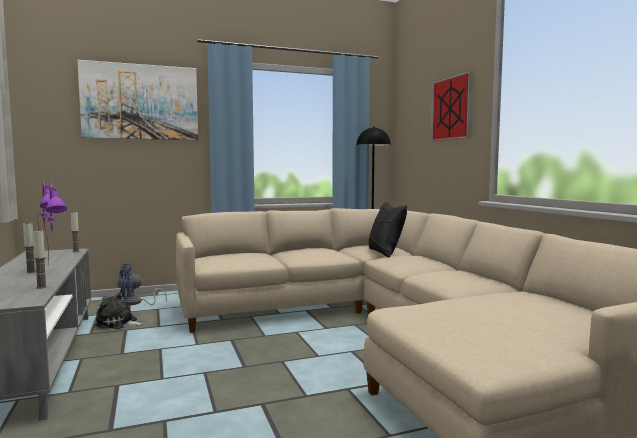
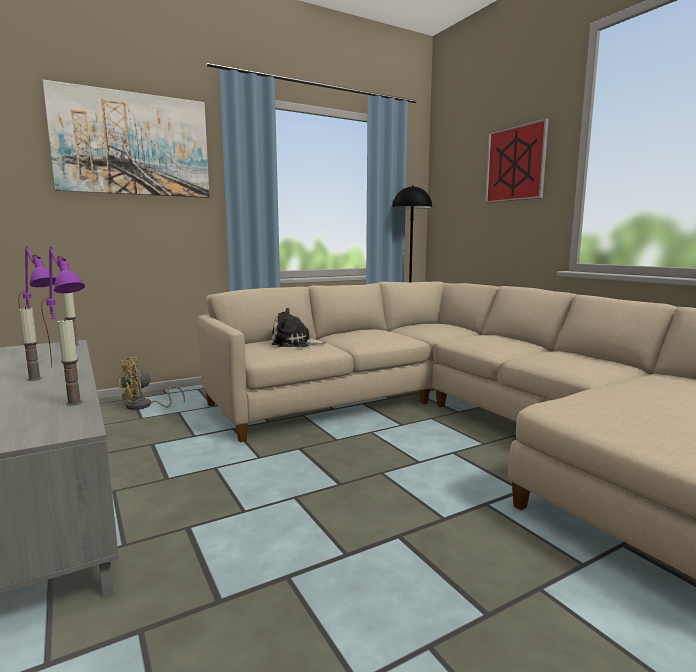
camera: 10 degrees left, 5 degrees up
(118, 324) = (137, 436): plush toy -> plush toy (294, 343)
(135, 303) = (144, 406): blue fan -> yellow fan
(385, 252) = (452, 332): black pillow -> none

